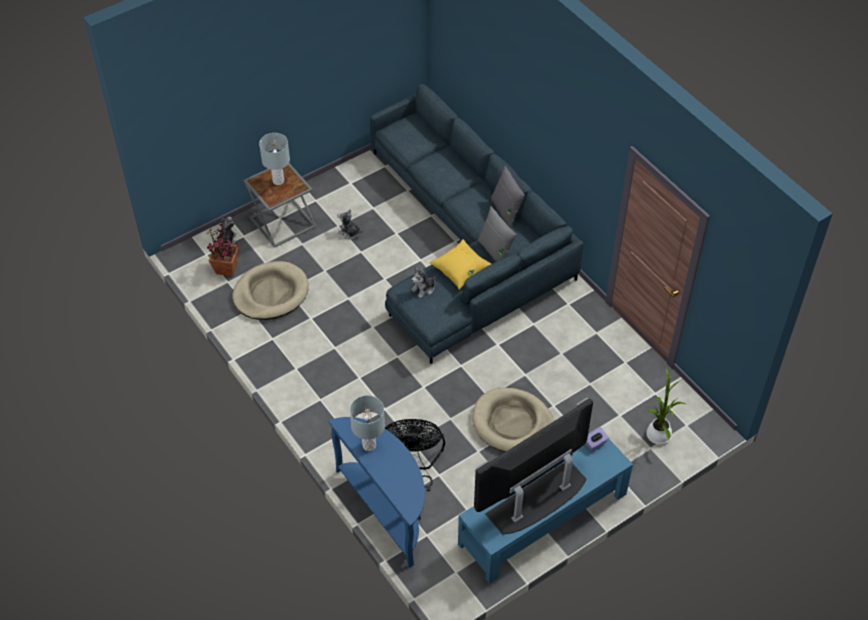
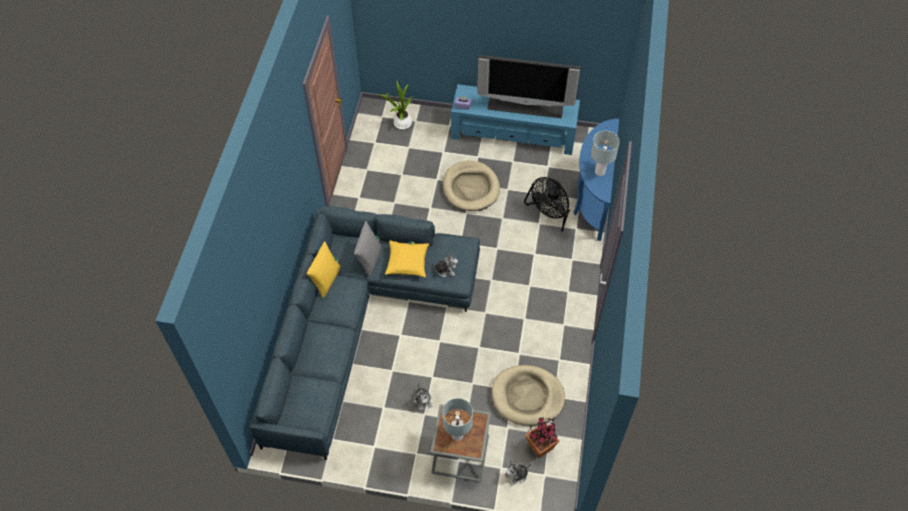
camera: 135 degrees left, 5 degrees up
(506, 211) = (326, 280): grey pillow -> yellow pillow

